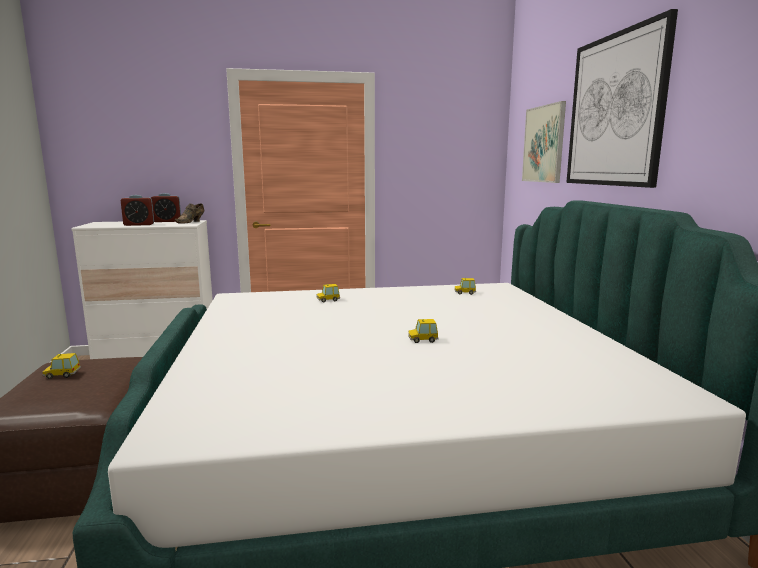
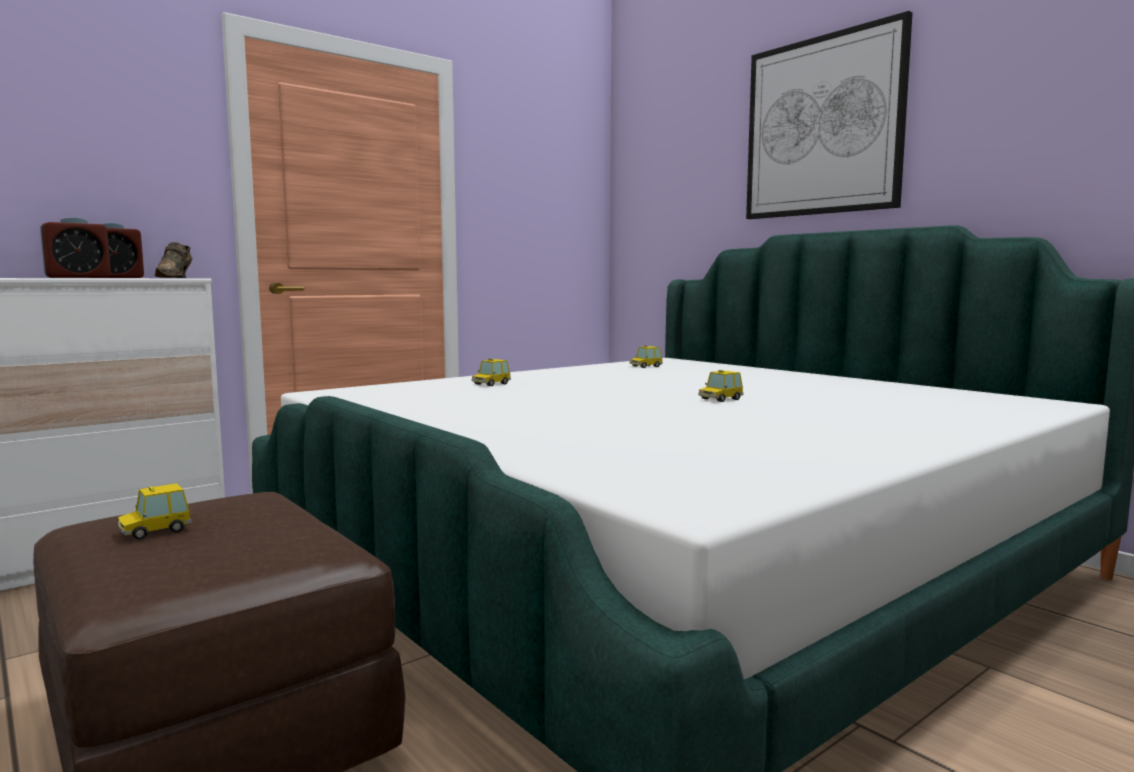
camera: 30 degrees left, 5 degrees down
(544, 144) = (691, 176): picture -> none

